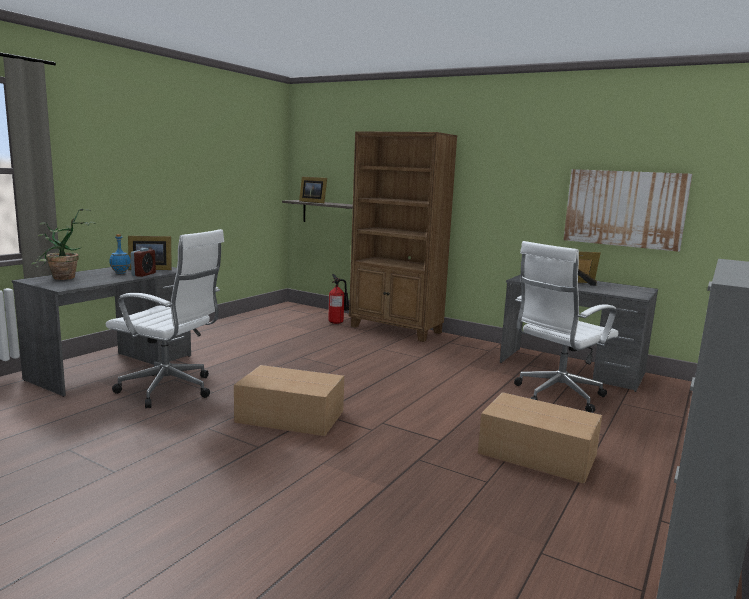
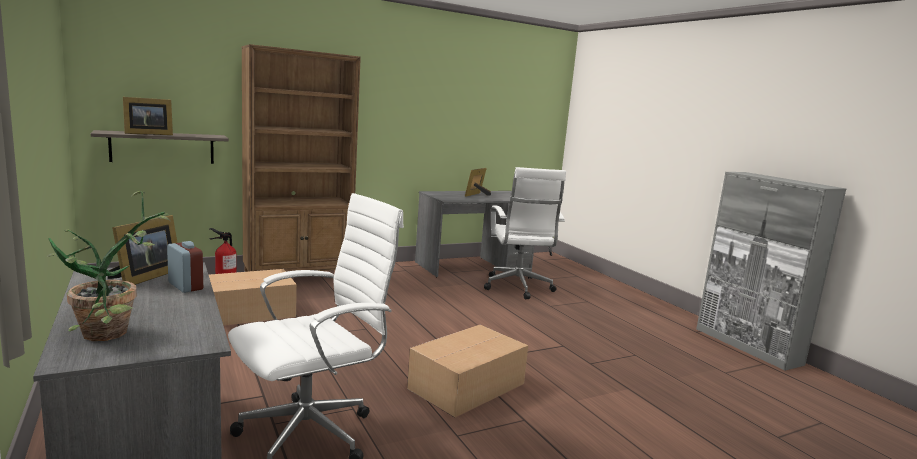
camera: 60 degrees left, 0 degrees up
(120, 273) = (144, 295): blue bottle -> none
(539, 455) = (605, 327): cardboard box -> cardboard box (249, 312)
(624, 208) = (487, 131): picture -> none

